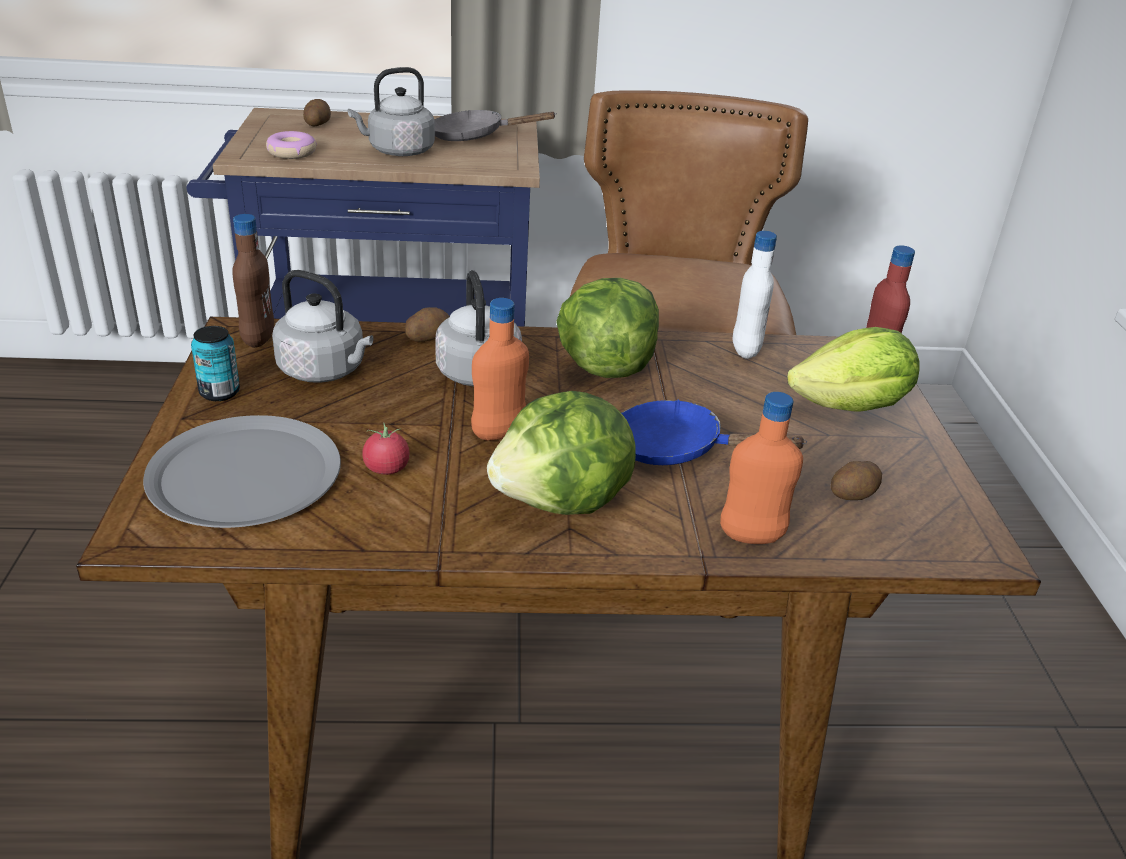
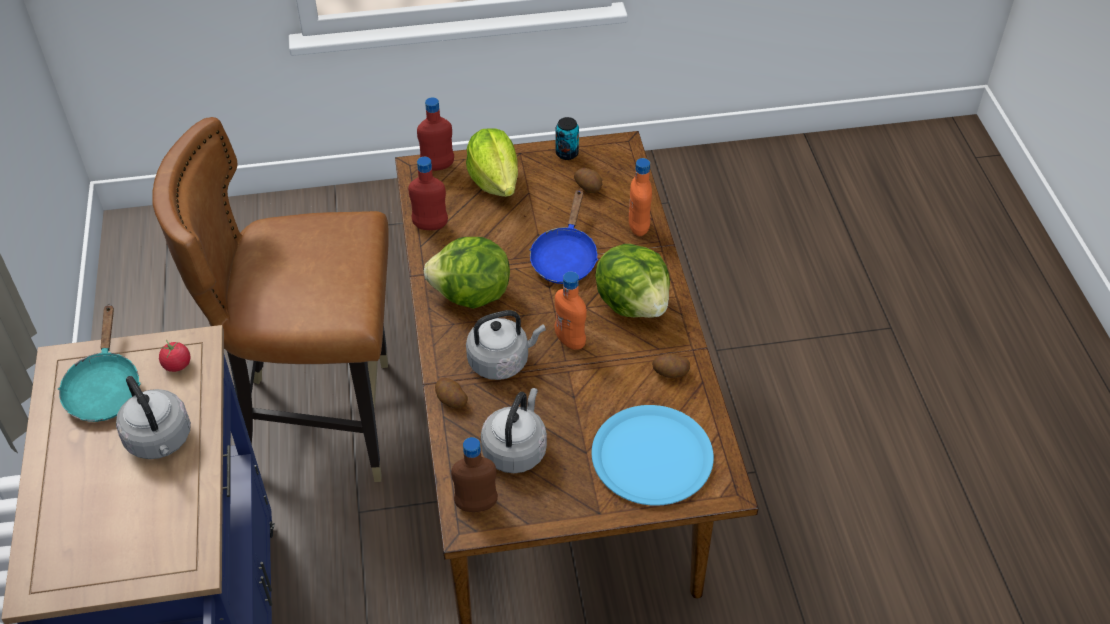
camera: 95 degrees left, 15 degrees up
(219, 392) = (561, 502): can -> can (567, 153)
(244, 474) = (652, 456): grey plate -> blue plate
(291, 153) = (175, 529): donut -> none
(317, 124) = (68, 534): potato -> potato (670, 373)
(386, 469) = (625, 388): tomato -> tomato (177, 365)
(474, 137) = (104, 388): grey frying pan -> turquoise frying pan
(745, 350) = (430, 226): white bottle -> red bottle

